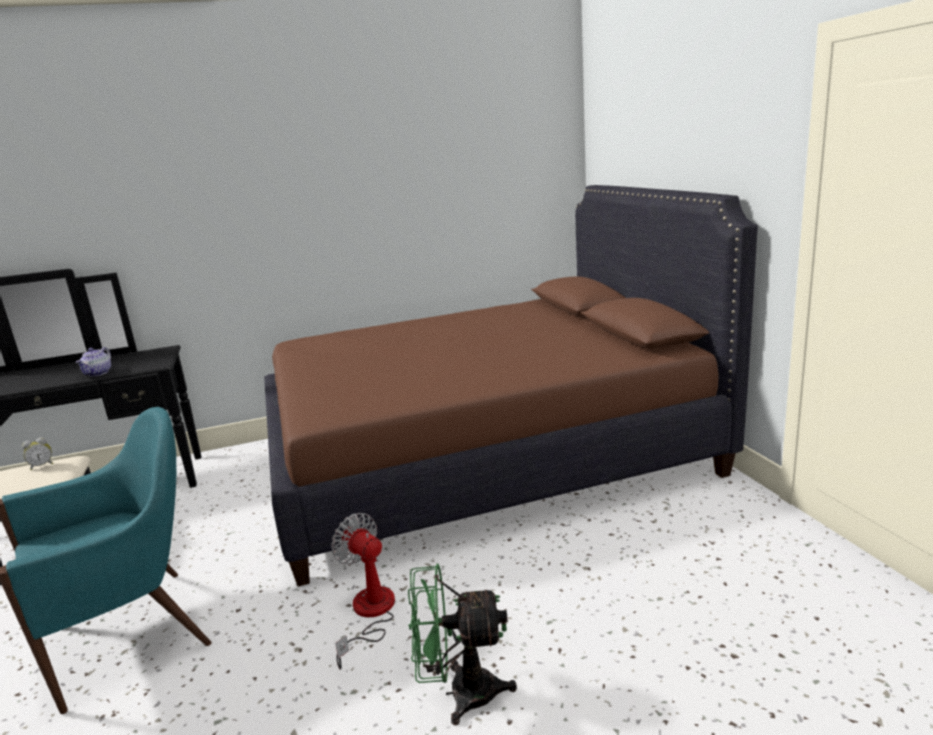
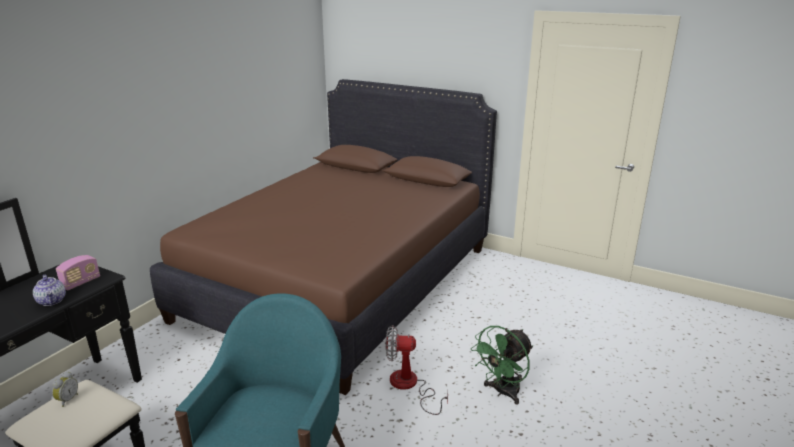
camera: 45 degrees left, 5 degrees up
(139, 364) = (81, 282): none -> radio

